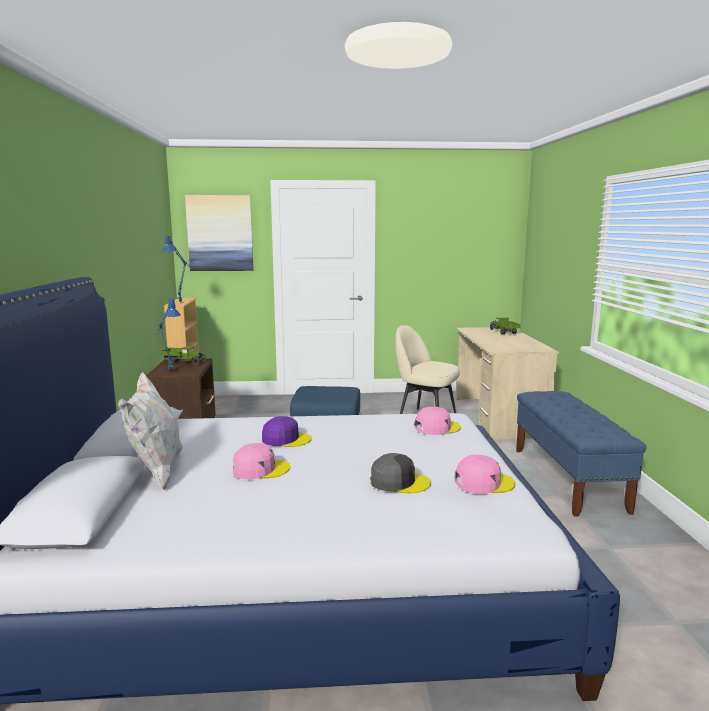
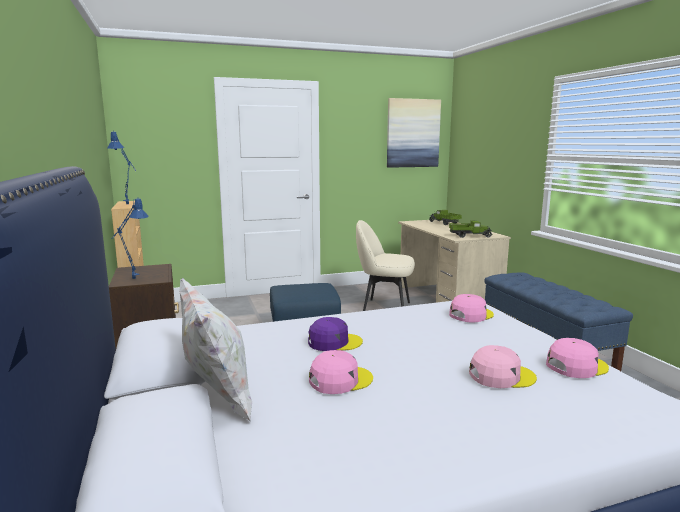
camera: 15 degrees left, 0 degrees up
(184, 362) = (142, 269): toy truck -> toy truck (469, 236)
(220, 233) = (161, 132): picture -> picture (413, 133)
(399, 482) = (501, 376): grey cap -> pink cap

